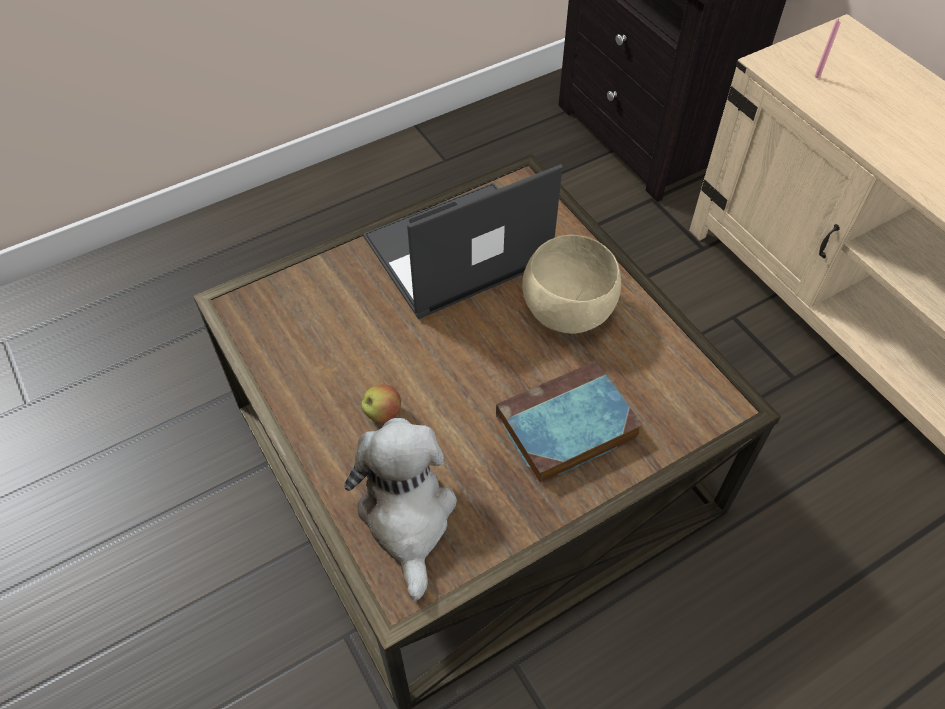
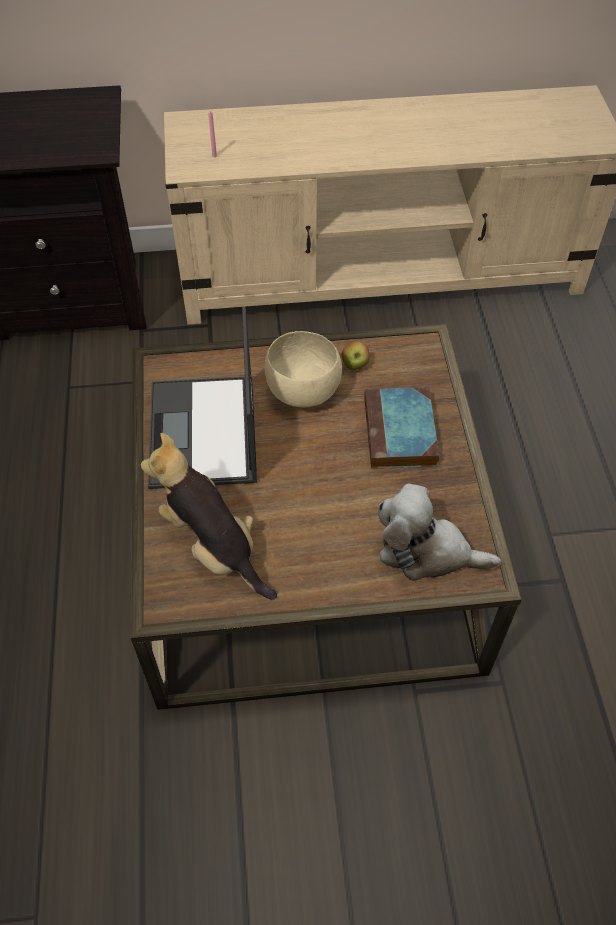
camera: 65 degrees left, 0 degrees up
(322, 316) = (214, 546): none -> plush toy
(382, 414) = (333, 537): apple -> apple (355, 365)

